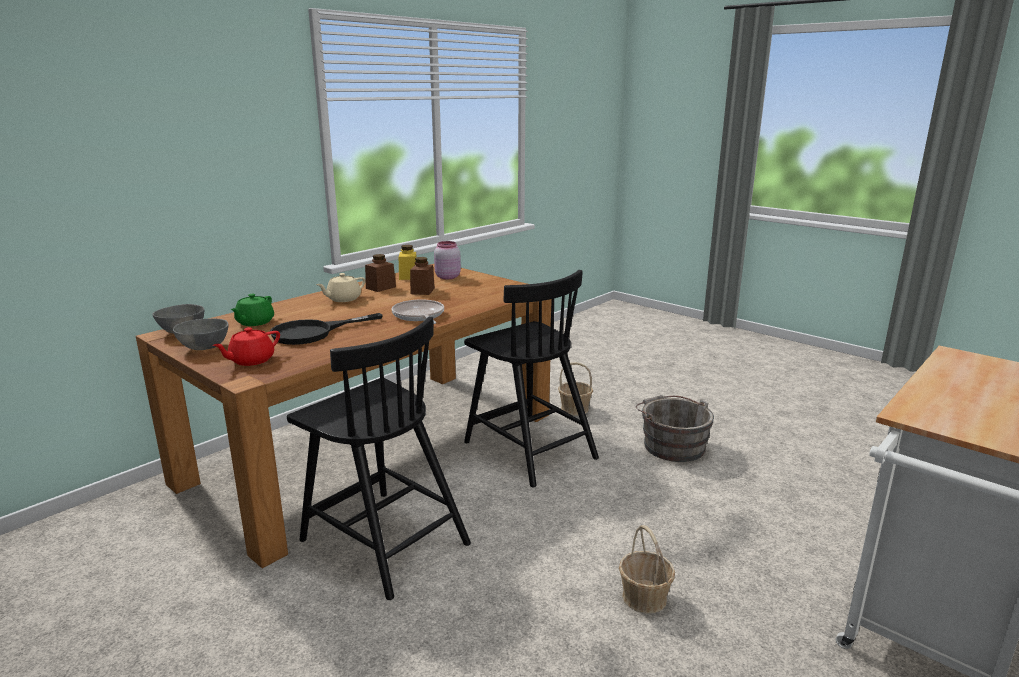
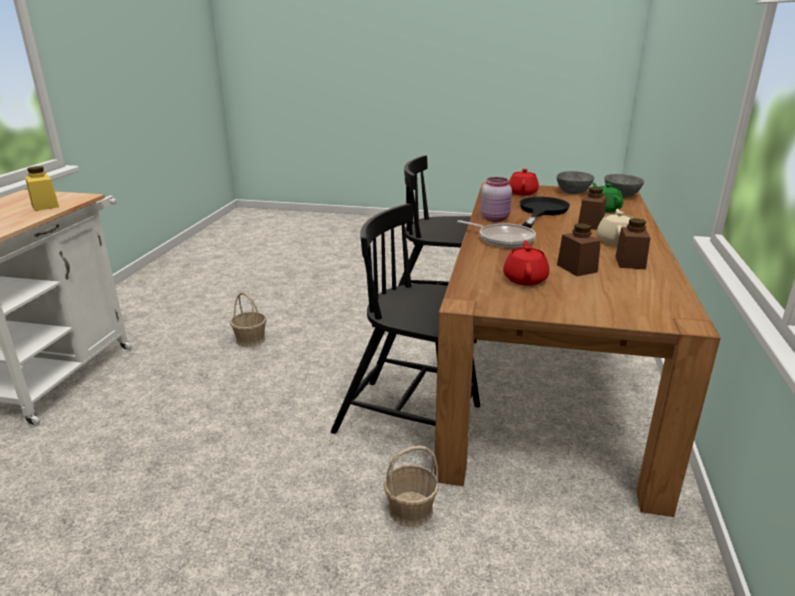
camera: 150 degrees right, 5 degrees up
(317, 312) = (590, 224): none -> brown jar
(408, 276) = (658, 288): yellow jar -> yellow jar (45, 206)
(447, 277) = (613, 300): pink jar -> pink jar (495, 219)
(469, 292) = (525, 279): none -> red teapot
(671, 445) = (252, 485): grey bucket -> none

